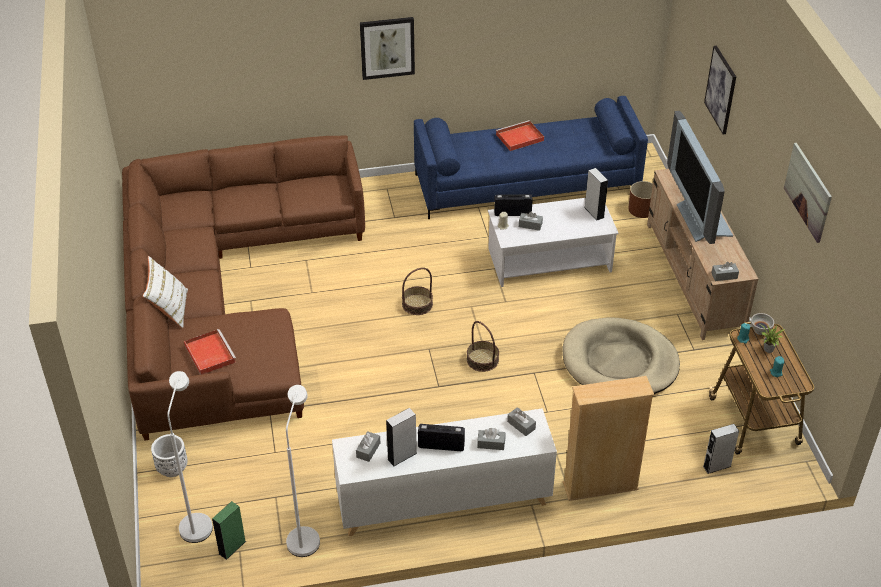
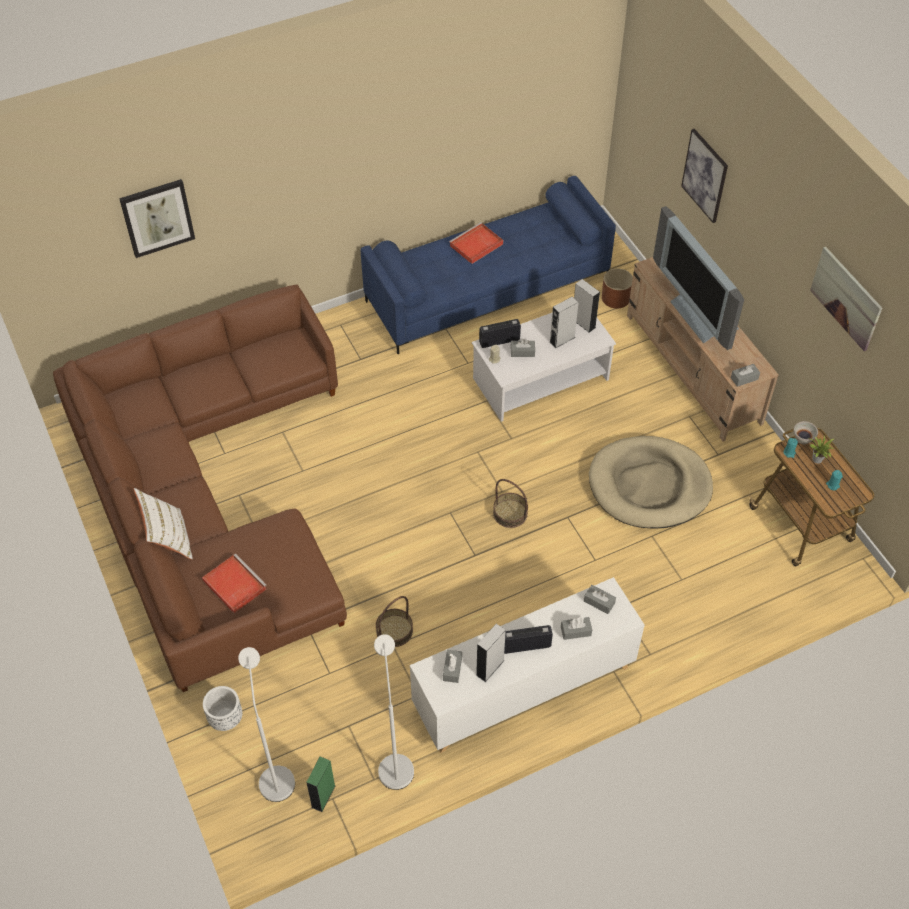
camera: 15 degrees left, 10 degrees up
(387, 47) = (326, 180): picture -> picture (157, 217)
(417, 304) = (420, 461): basket -> basket (394, 630)
(600, 486) = (674, 633): beige bookcase -> none
(717, 466) = (780, 584): grey speaker -> grey speaker (562, 339)

